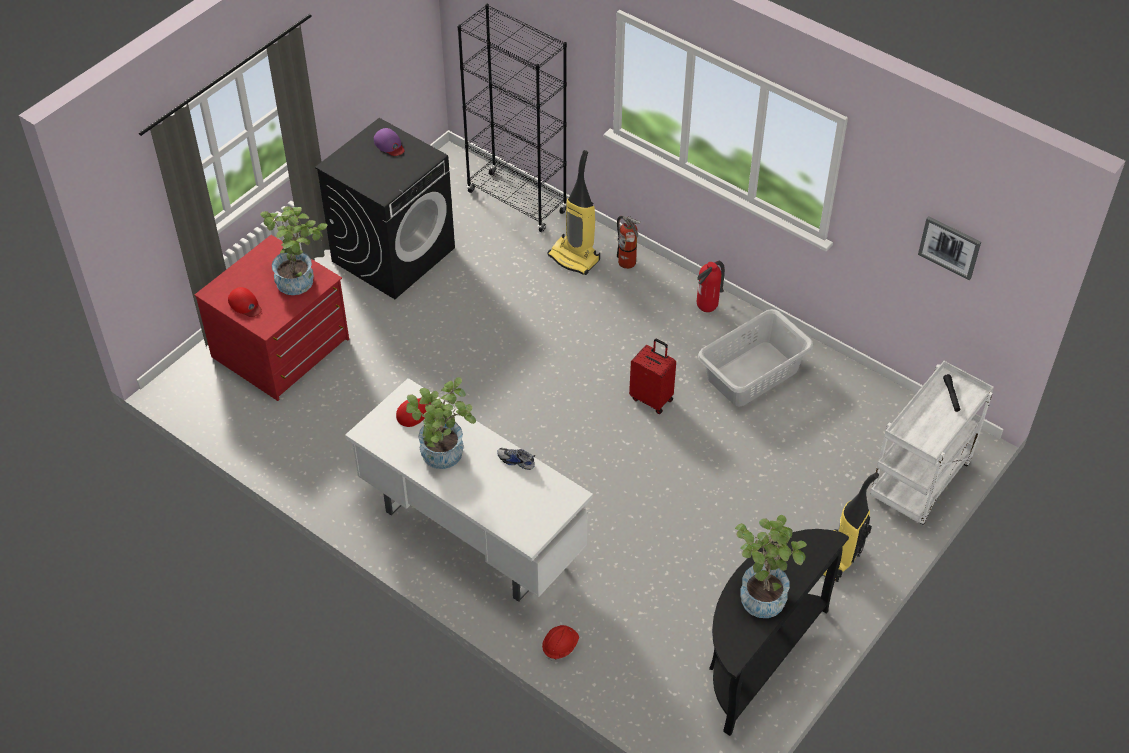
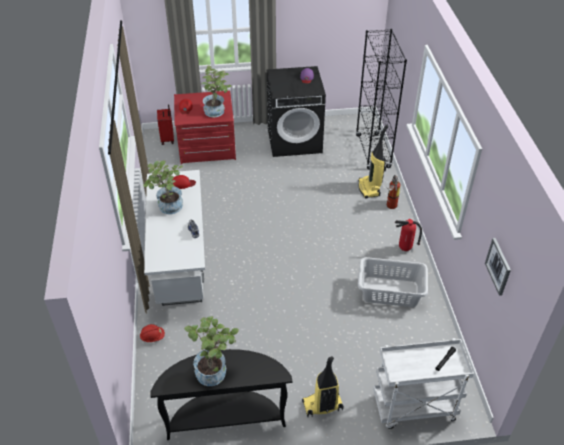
camera: 45 degrees right, 5 degrees down
(652, 398) = (328, 268): red suitcase -> red suitcase (168, 139)

